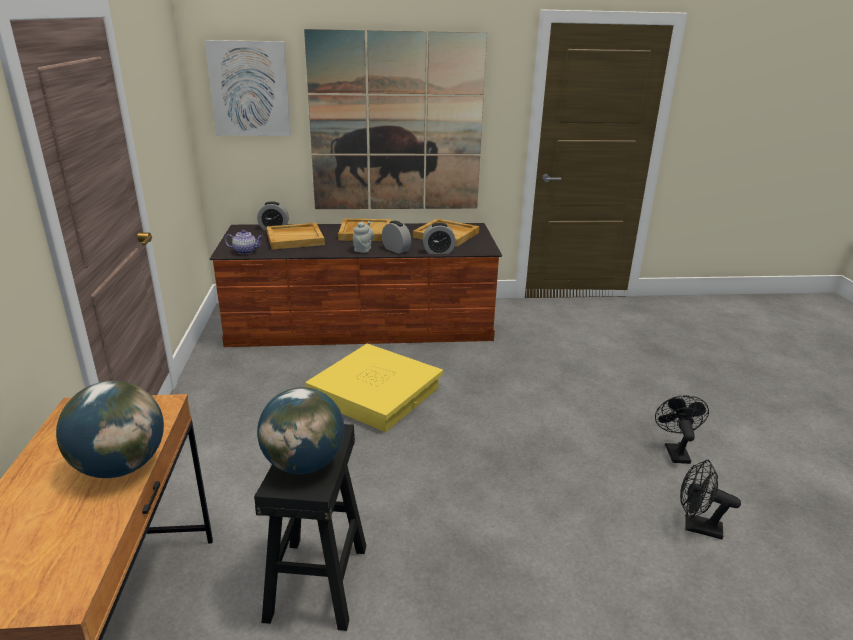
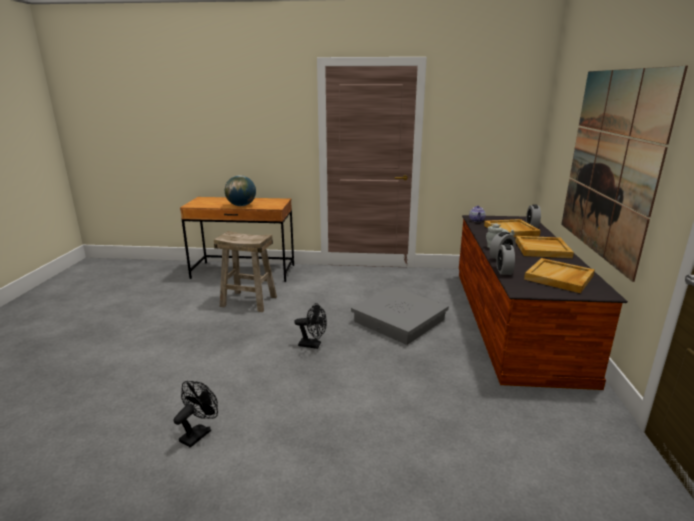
camera: 100 degrees right, 5 degrees down
(249, 89) = (563, 119): picture -> none
(303, 463) = (241, 237): globe -> none
(318, 582) = (248, 301): black stool -> beige stool
(376, 394) = (399, 320): yellow storage box -> grey storage box
(675, 451) = (287, 458): black fan -> black fan (313, 345)

